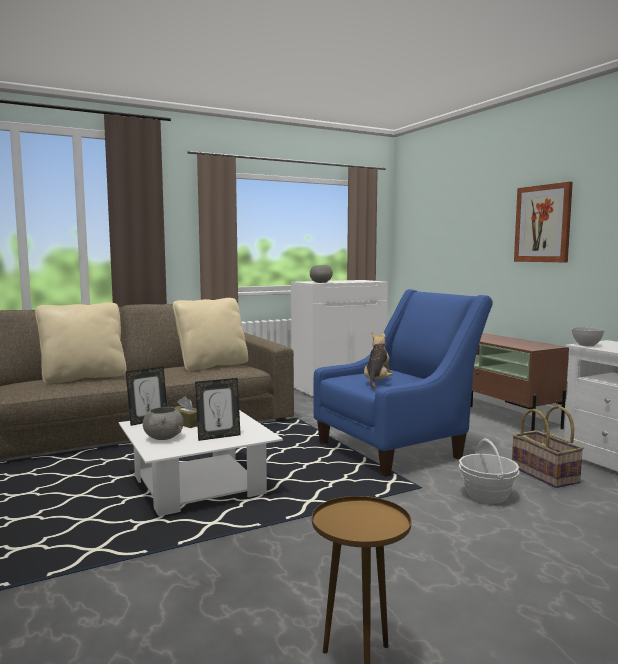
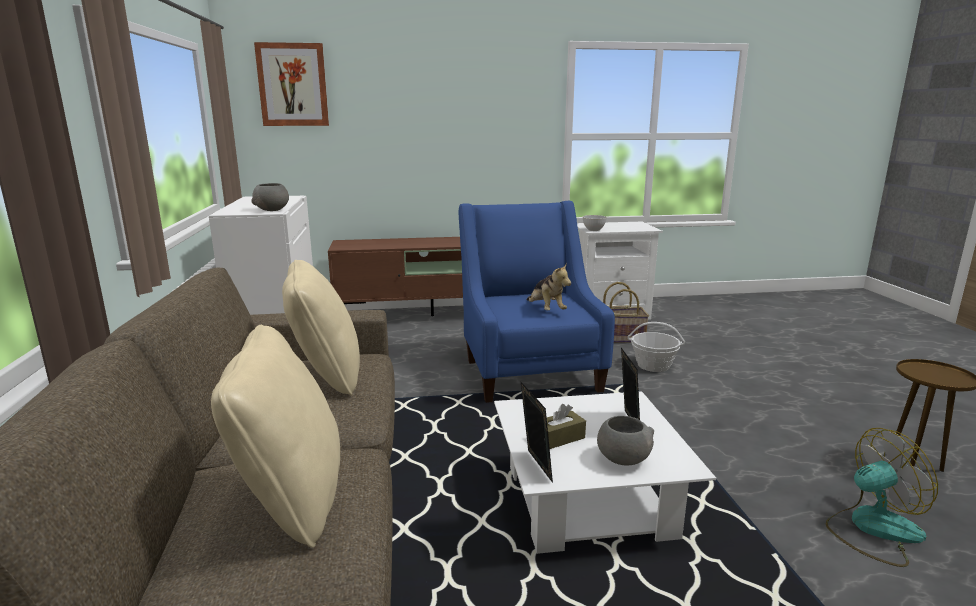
camera: 70 degrees left, 10 degrees up
(198, 607) = (873, 529): none -> fan
(377, 382) = (546, 310): plush toy -> plush toy turned 150 degrees counterclockwise
(543, 224) = (481, 121): picture -> picture (293, 85)

